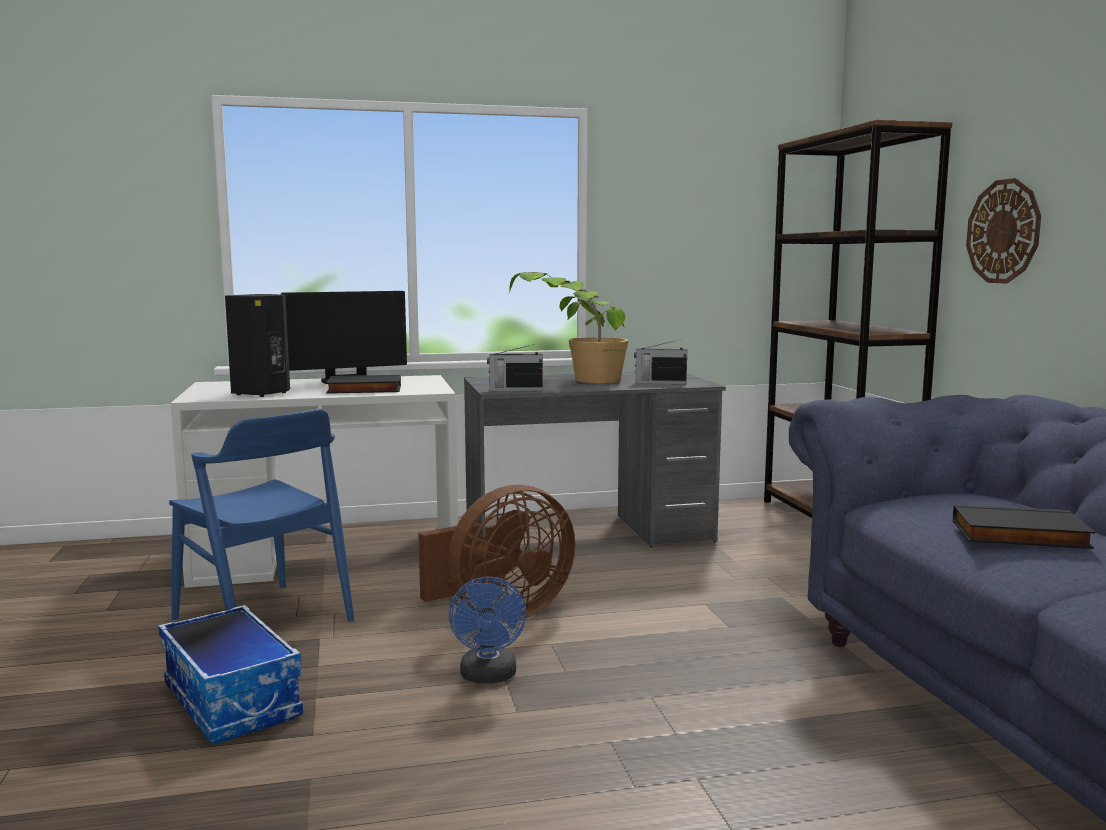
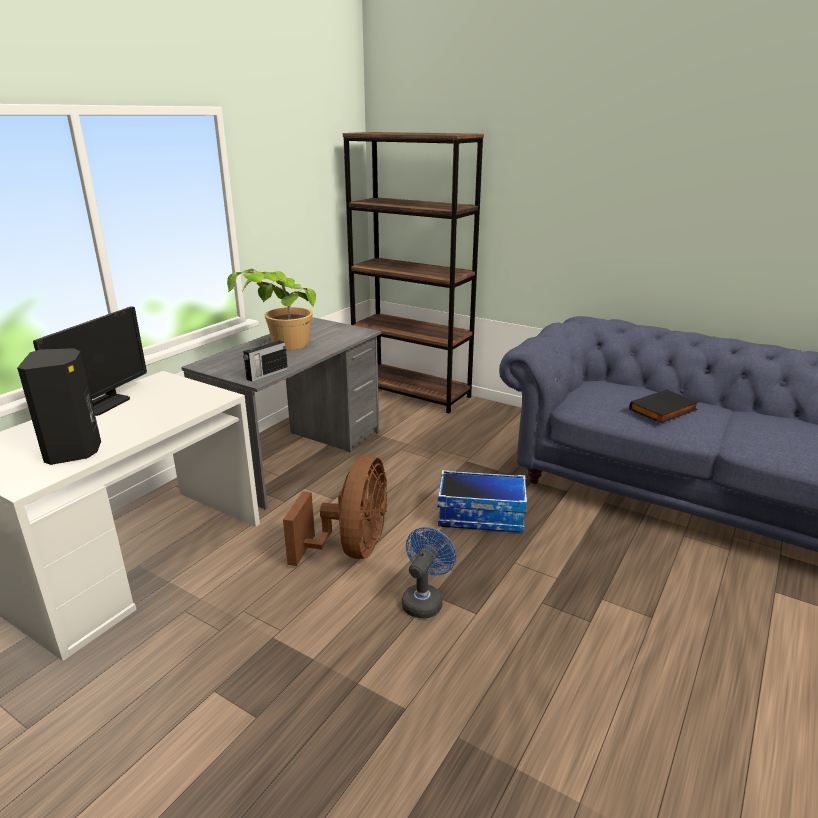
camera: 45 degrees left, 15 degrees up
(233, 701) = (311, 725): storage box -> storage box (481, 516)
(263, 620) = (201, 649): blue chair -> none
(364, 390) = (159, 414): black book -> none
(488, 677) = (424, 600): blue fan -> blue fan turned 105 degrees counterclockwise
(659, 383) = (337, 337): radio -> none
(1003, 231) = (529, 211): wall clock -> none

